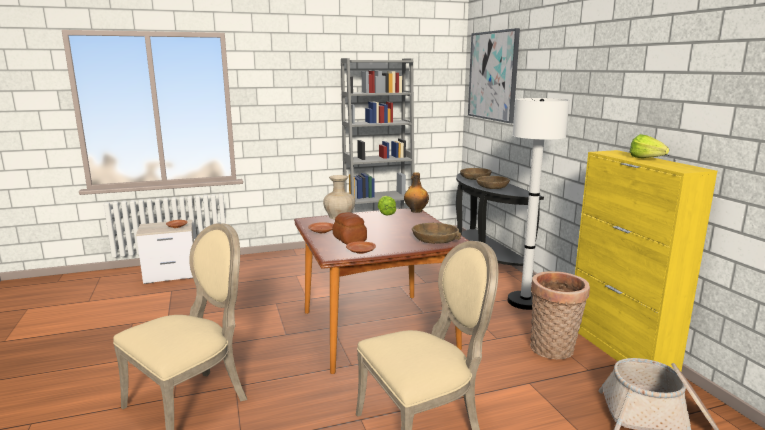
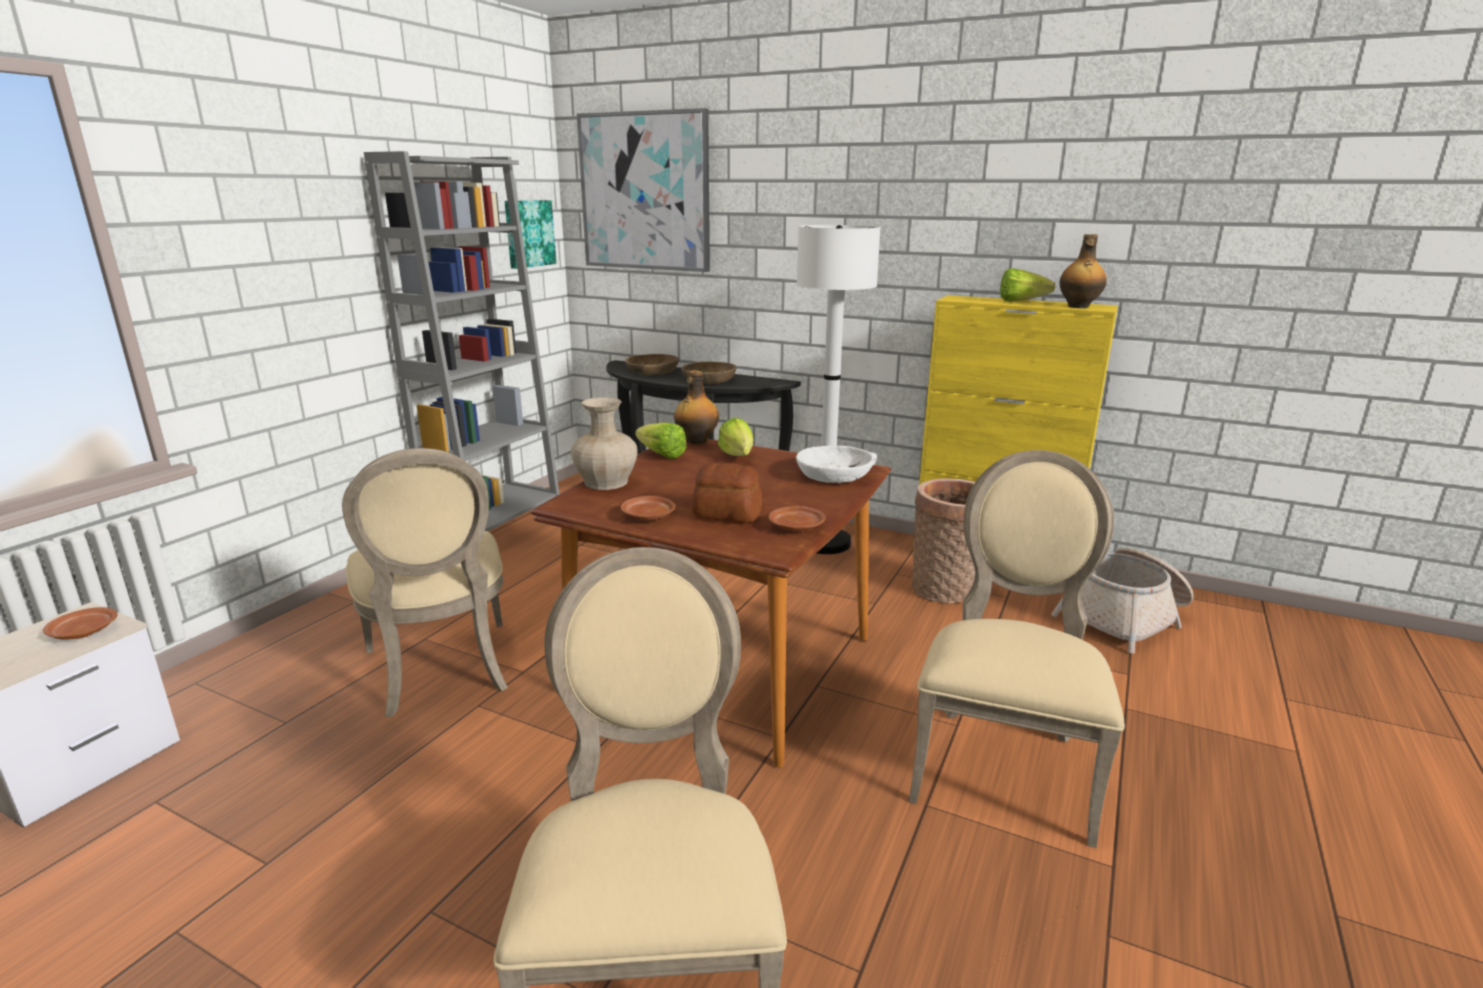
camera: 45 degrees left, 5 degrees up
(284, 288) = (442, 671): none -> beige chair
(413, 222) = (738, 458): none -> lettuce
(435, 239) = (834, 475): brown bowl -> white bowl
(437, 96) = (528, 233): none -> picture
(672, 167) = (1078, 307): none -> bottle

